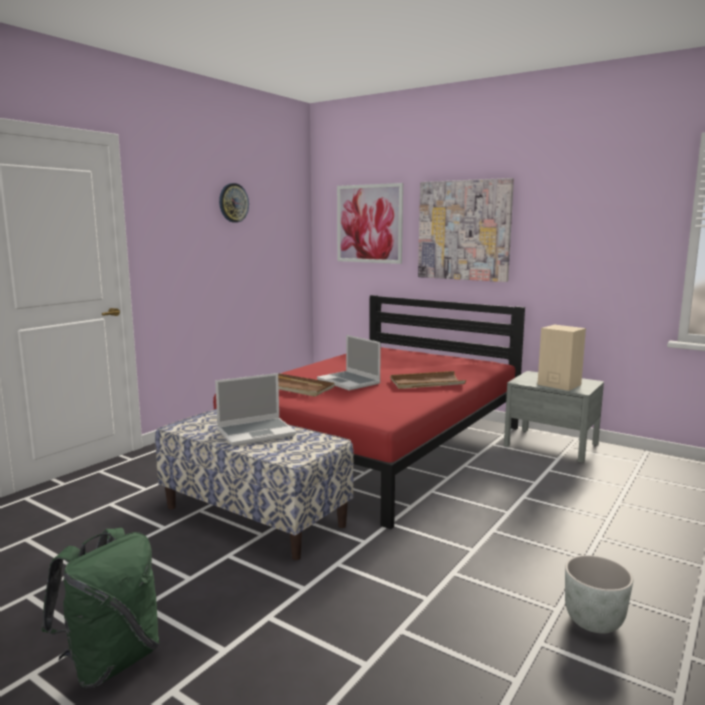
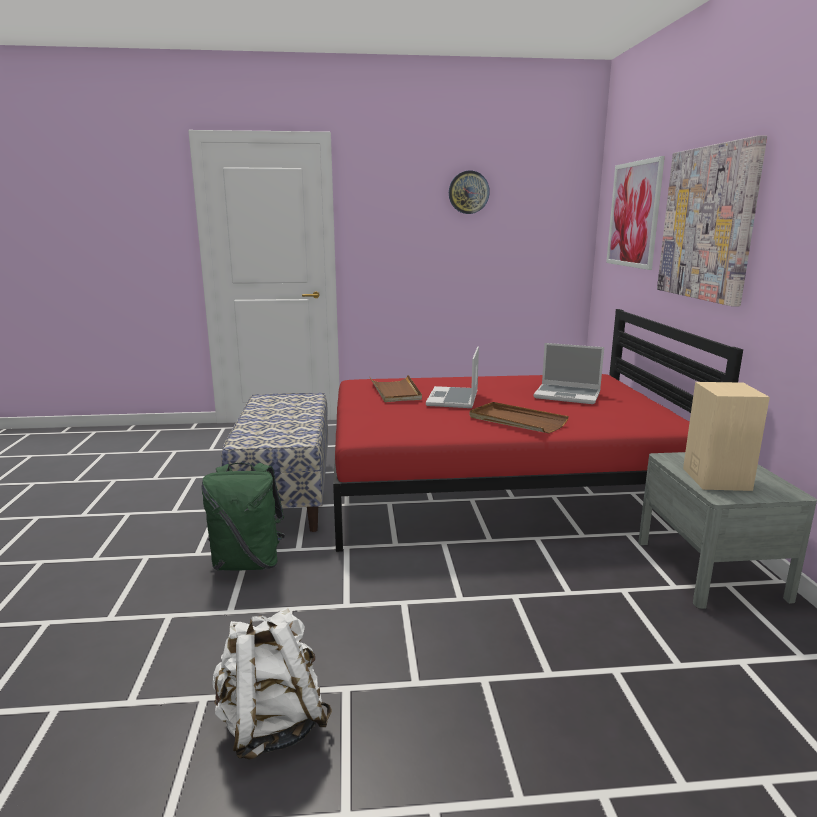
camera: 50 degrees right, 5 degrees up
(111, 661) = (61, 531): green backpack -> green backpack (248, 563)
(257, 433) = (284, 417): laptop -> laptop (568, 395)
(594, 622) = (271, 726): grey planter -> white backpack

